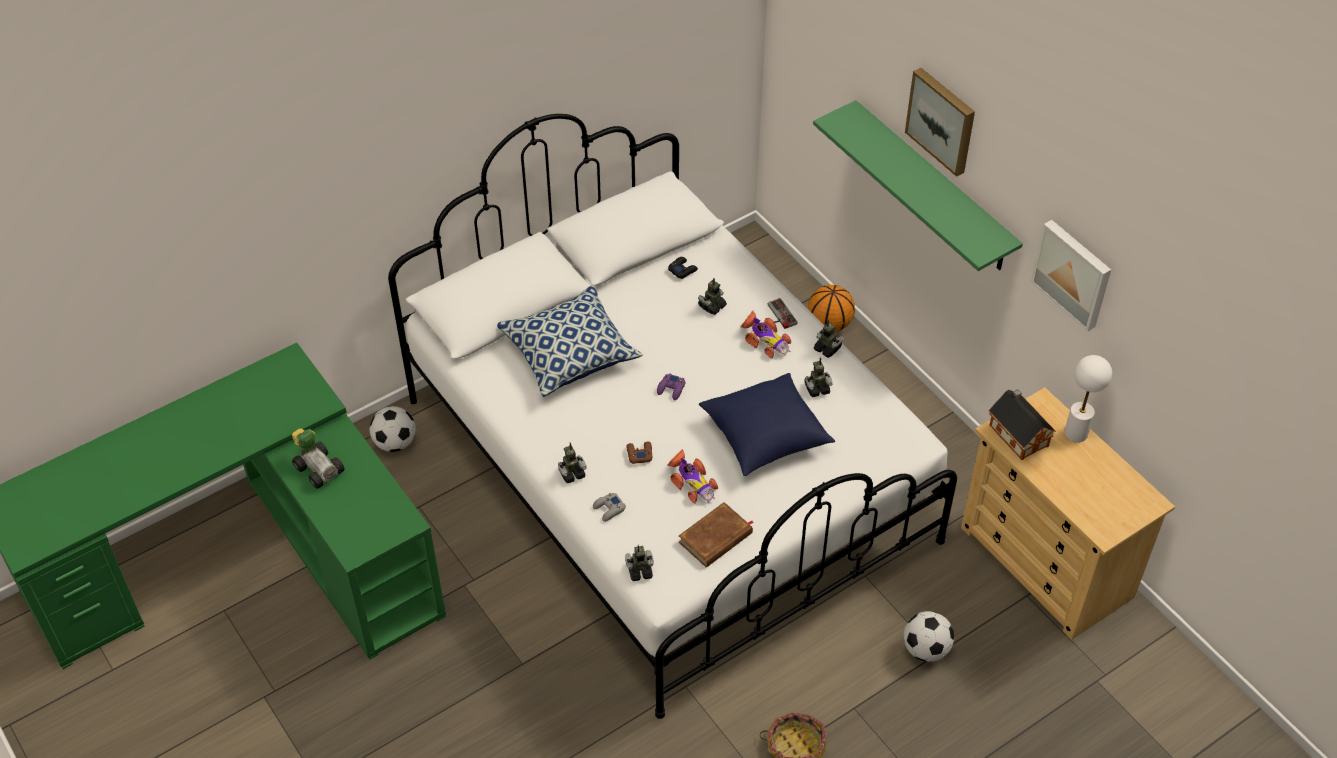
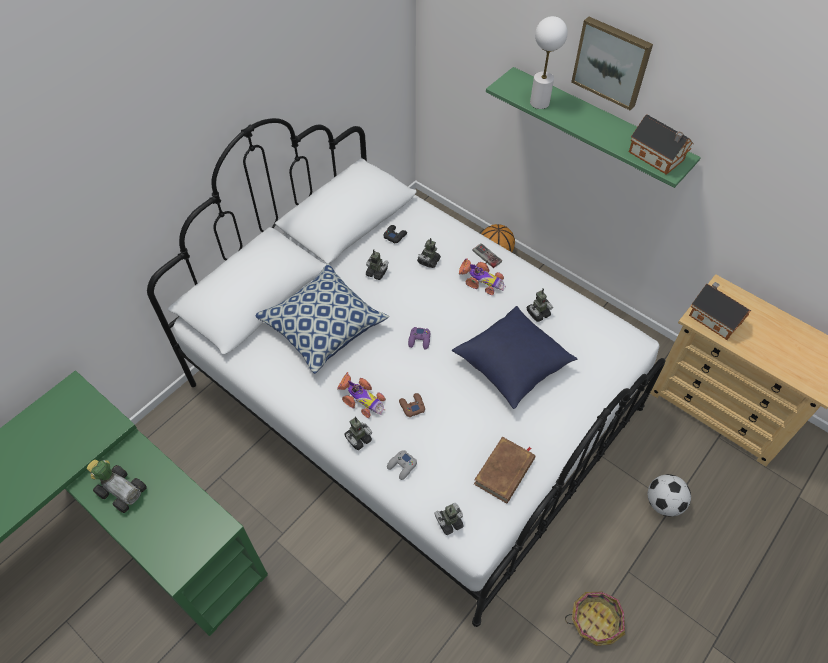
camera: 15 degrees left, 5 degrees up
(395, 443) = (186, 424): football -> none
(691, 482) = (465, 422): toy car -> toy car (361, 398)
(827, 348) = (533, 277): toy robot -> toy robot (376, 272)
(973, 234) = (657, 157): none -> toy house
(1073, 273) = (761, 174): picture -> none
(1075, 433) = (757, 307): white table lamp -> white table lamp (539, 103)

